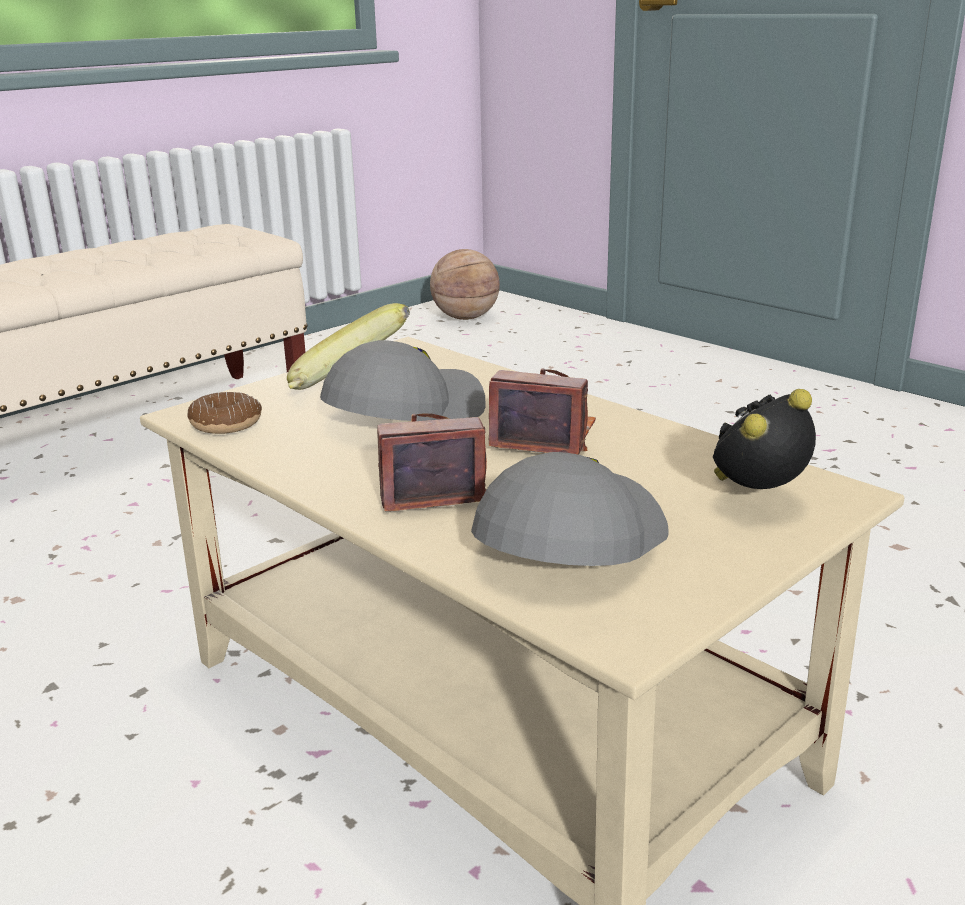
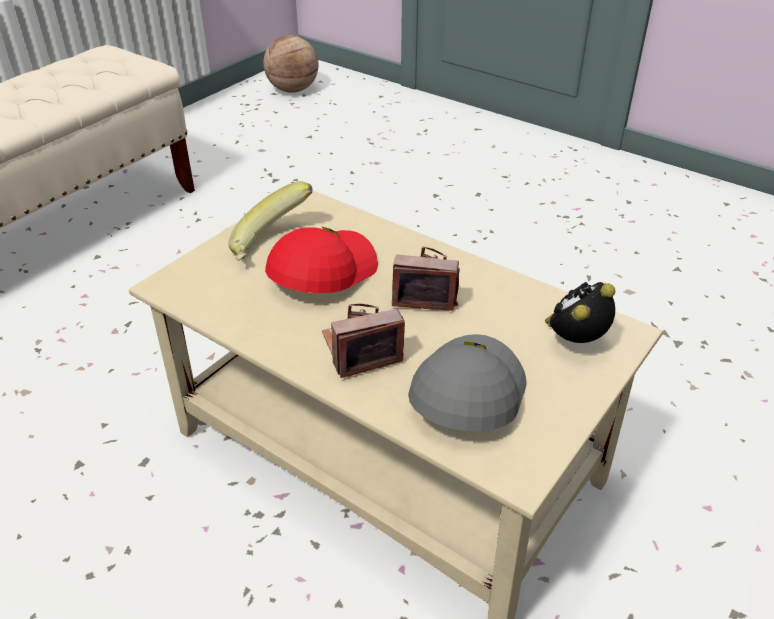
camera: 10 degrees left, 15 degrees up
(226, 424) = (197, 294): donut -> none
(403, 412) = (321, 272): grey cap -> red cap

